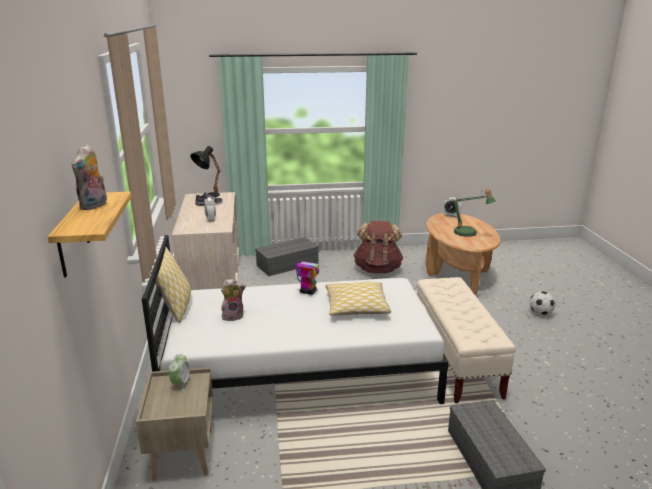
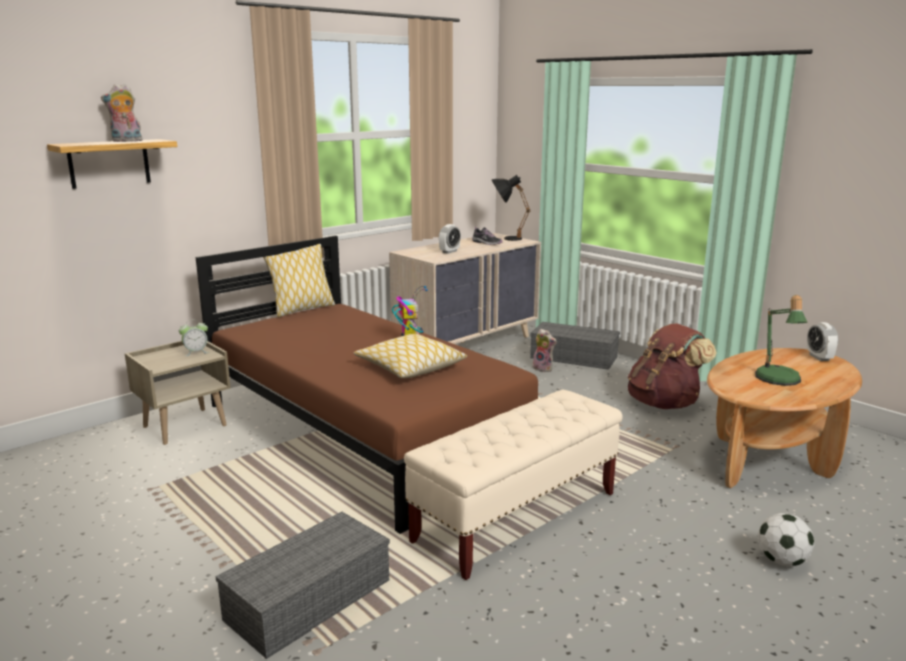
camera: 55 degrees right, 5 degrees down
(233, 316) = (315, 329): plush toy -> plush toy (544, 368)
(300, 371) = (364, 432): white bed -> brown bed

